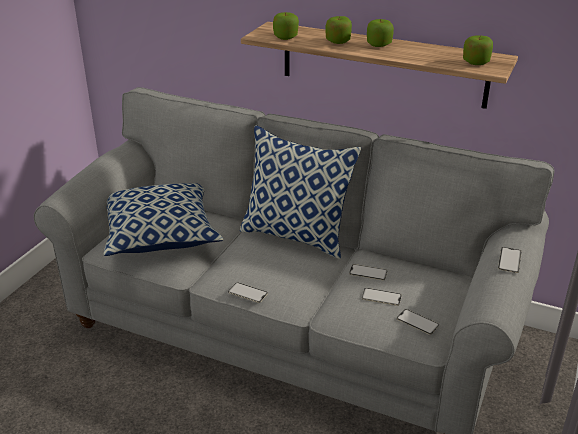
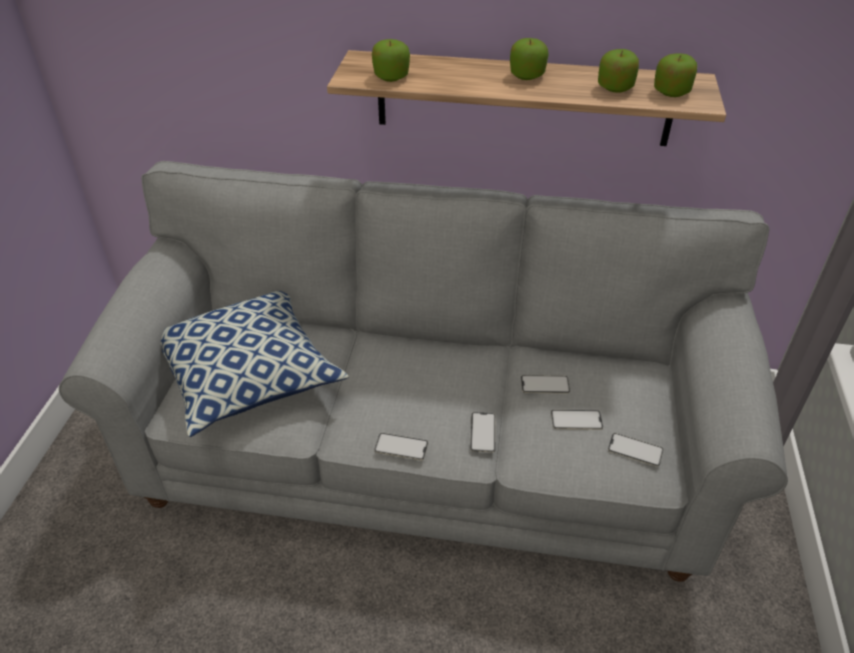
camera: 15 degrees left, 10 degrees up
(297, 236) = (430, 341): pillow -> none
(338, 41) = (468, 76): apple -> apple (615, 87)
(509, 260) = (740, 353): phone -> phone (483, 432)

